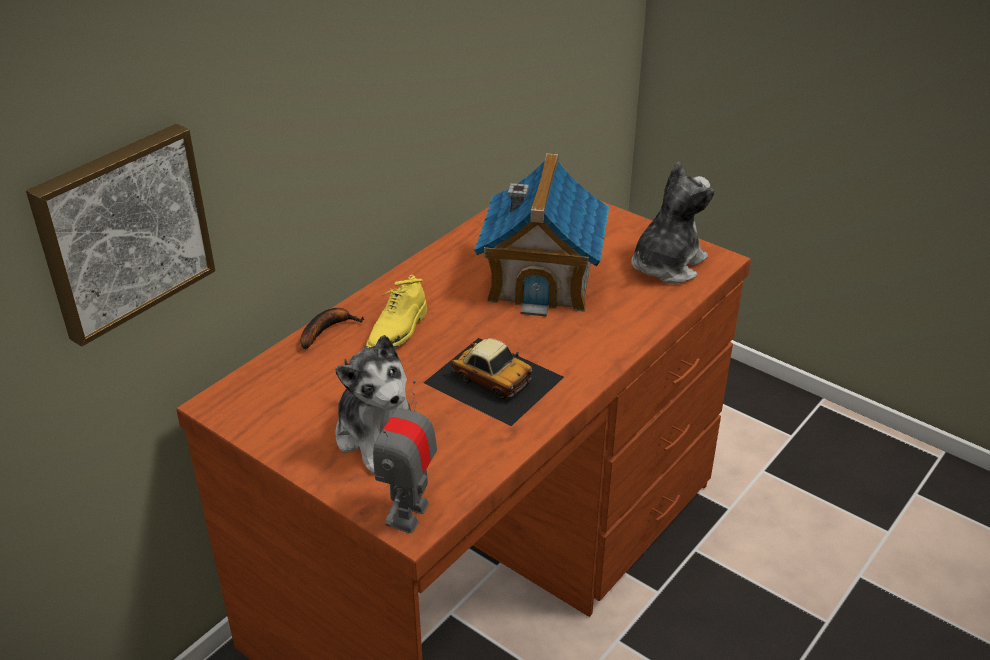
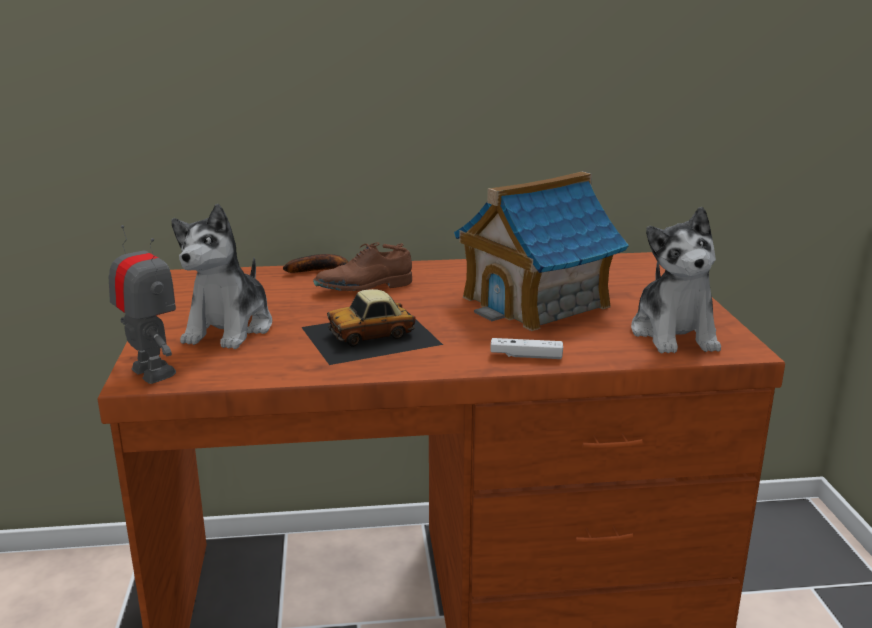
camera: 45 degrees right, 15 degrees down
(122, 231) = (141, 89): picture -> none
(398, 331) = (364, 288): yellow shoe -> brown shoe
(409, 514) = (152, 372): toy robot -> toy robot turned 75 degrees clockwise
(493, 379) = (371, 336): toy car -> toy car turned 75 degrees clockwise
(618, 338) = (526, 356): none -> white game controller
(666, 265) = (674, 334): plush toy -> plush toy turned 90 degrees clockwise

